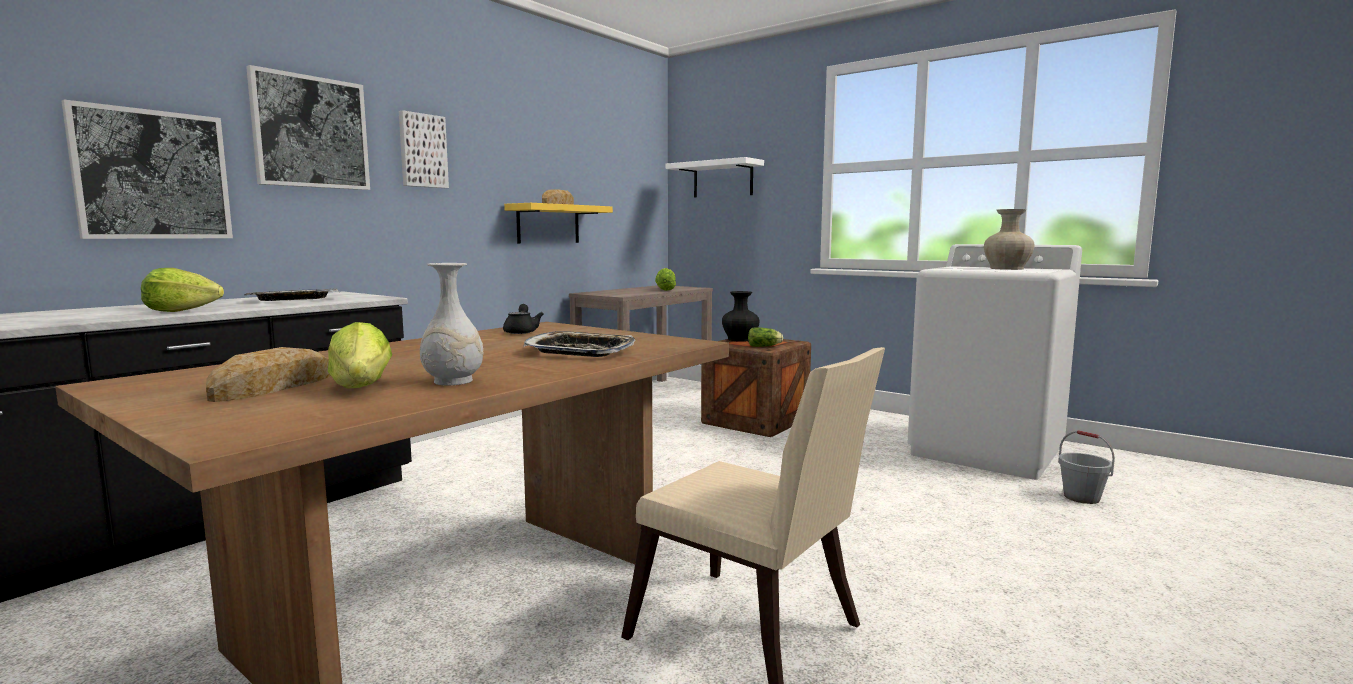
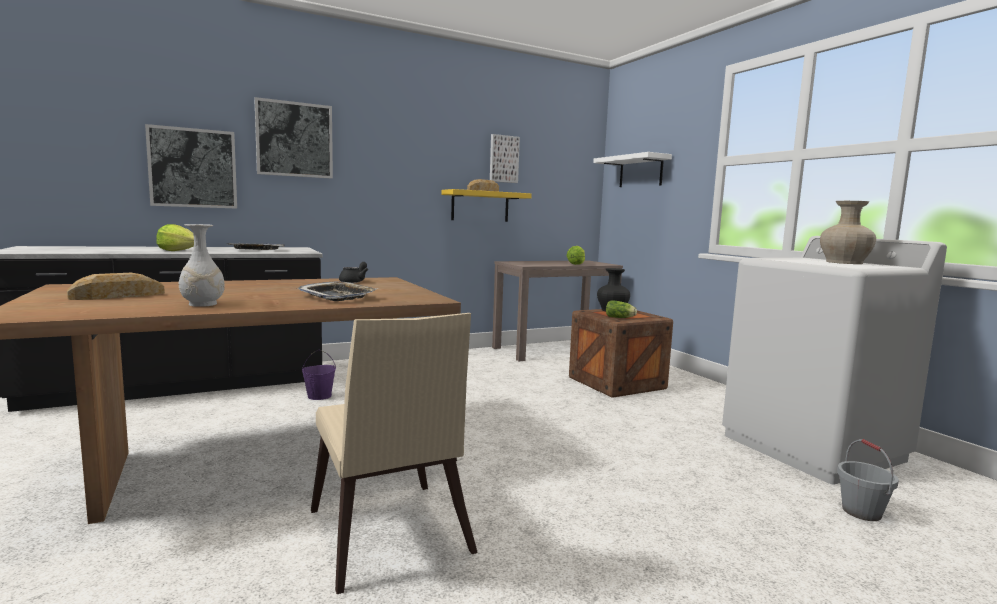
camera: 25 degrees right, 0 degrees up
(361, 388) = (150, 301): lettuce -> none
(422, 151) = (376, 151): picture -> picture (503, 159)
(432, 500) = (319, 396): none -> purple bucket

